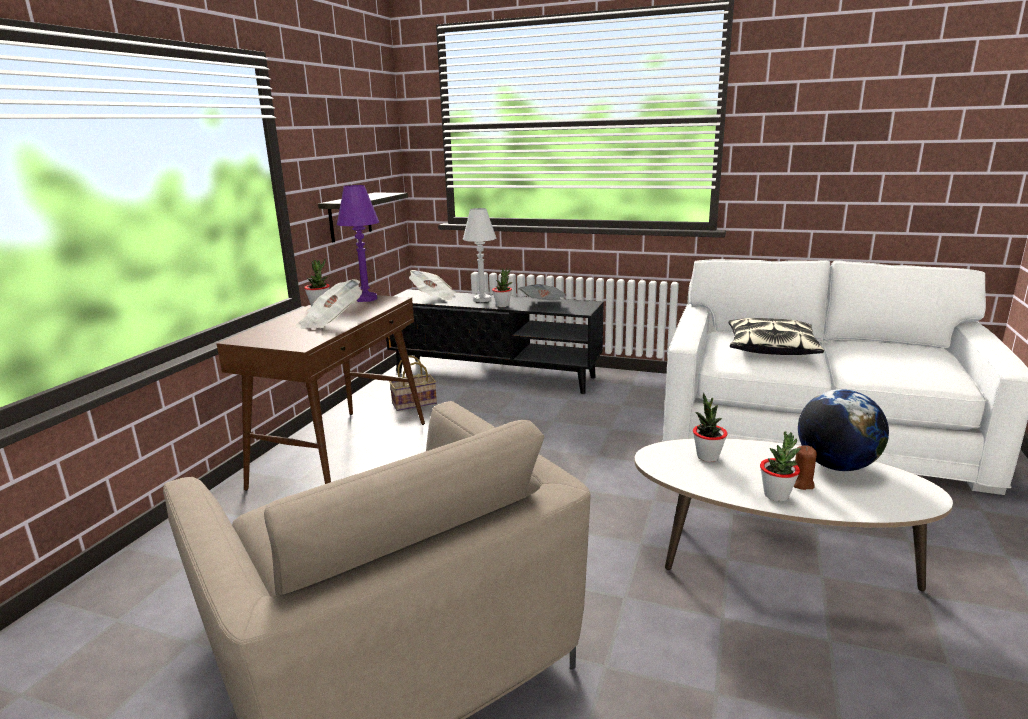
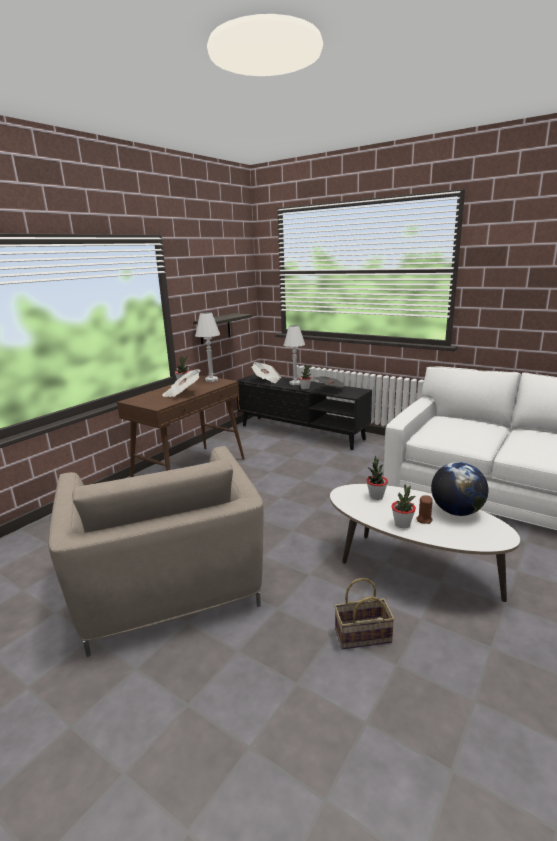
camera: 15 degrees right, 0 degrees up
(366, 299) = (211, 380): purple table lamp -> white table lamp
(413, 404) = (243, 446): basket -> basket (362, 637)
(771, 348) = (463, 430): pillow -> none

